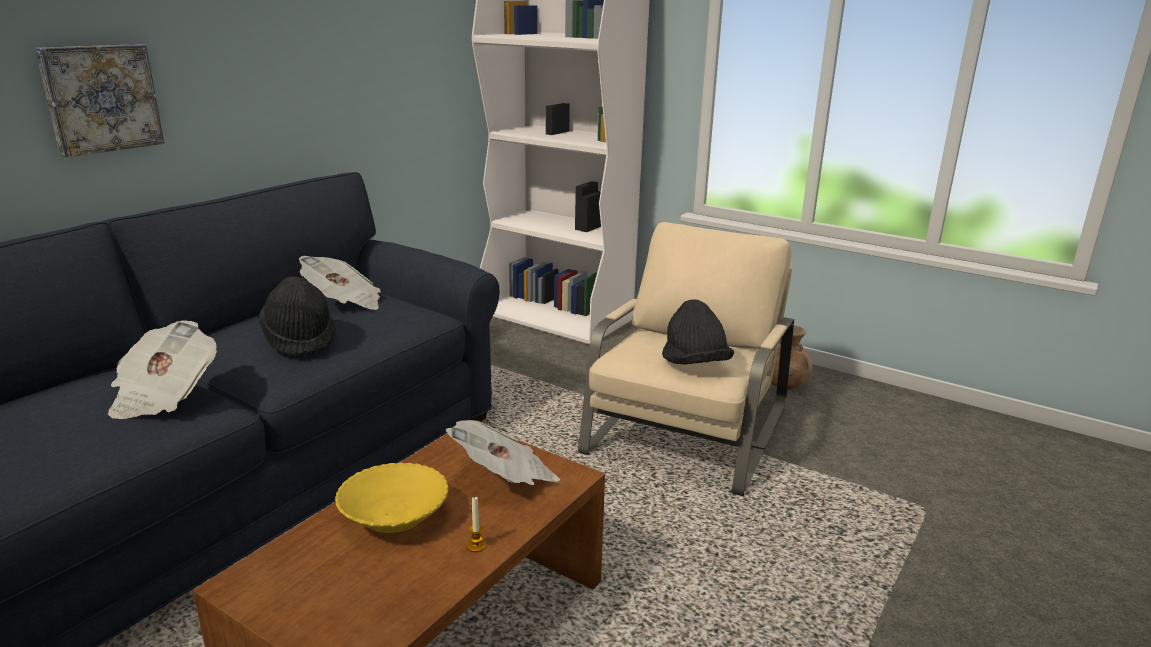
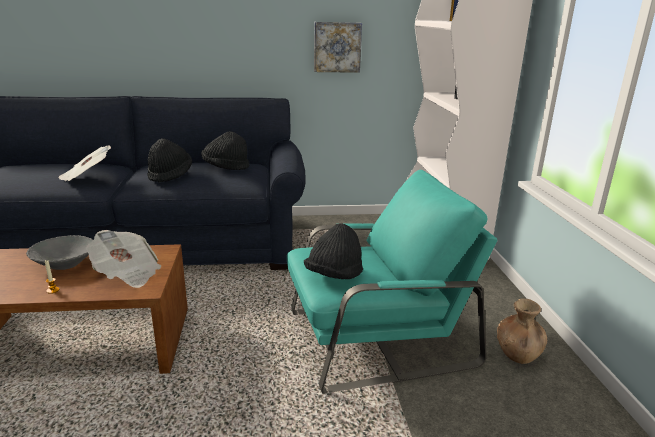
camera: 50 degrees right, 0 degrees up
(100, 98) = (157, 39): picture -> picture (337, 47)
(344, 302) = (225, 168): newspaper -> black hat
(394, 518) = (65, 263): yellow bowl -> grey bowl
(687, 430) = (377, 338): beige armchair -> turquoise armchair

